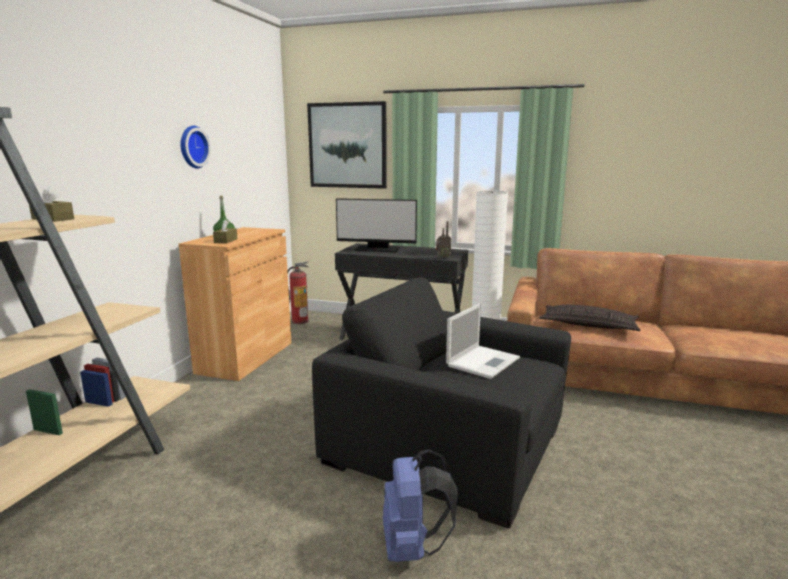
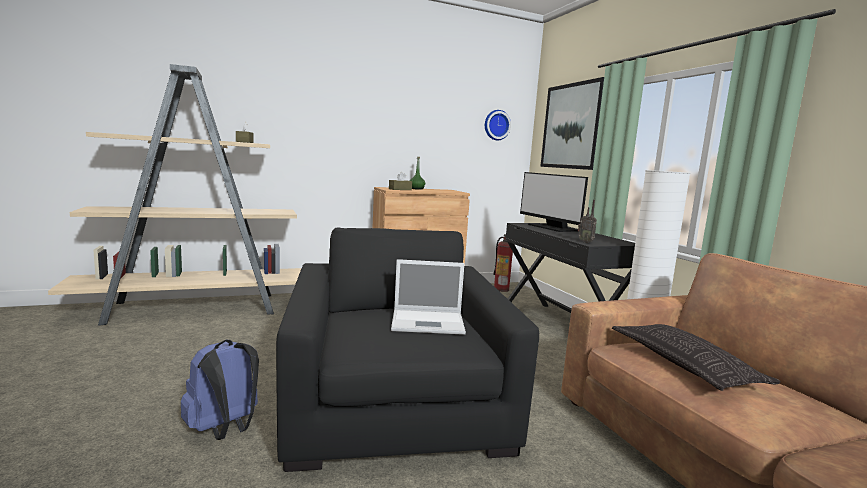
camera: 50 degrees right, 5 degrees down
(192, 147) = (407, 117): wall clock -> wall clock (496, 125)

